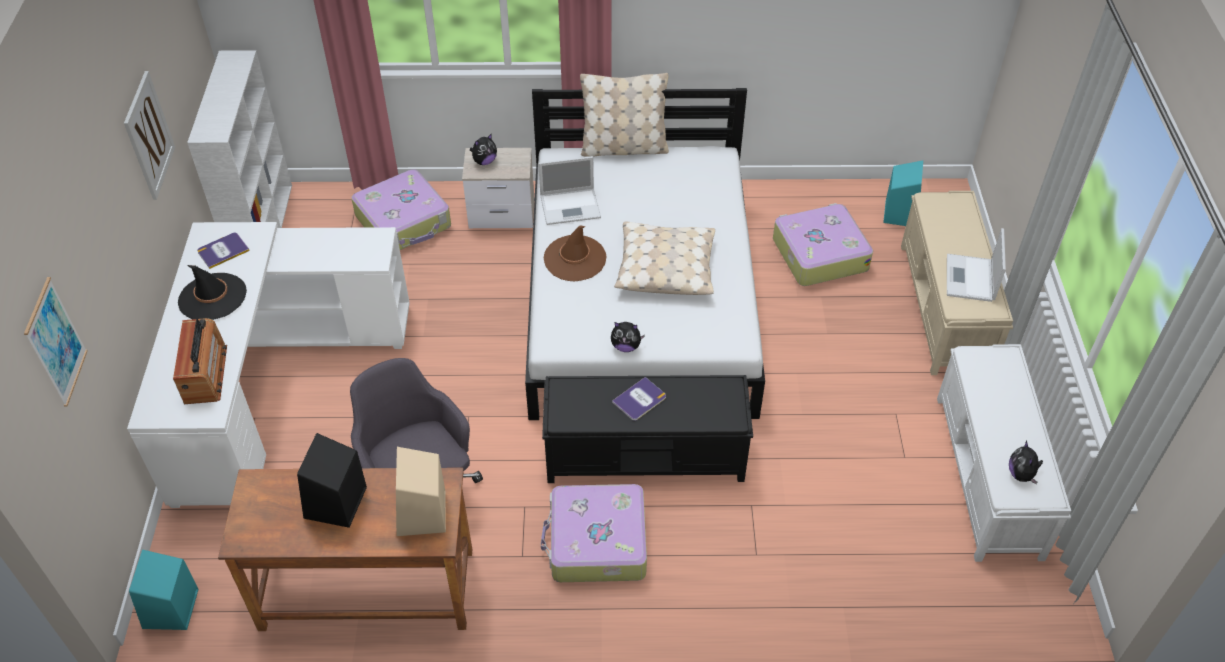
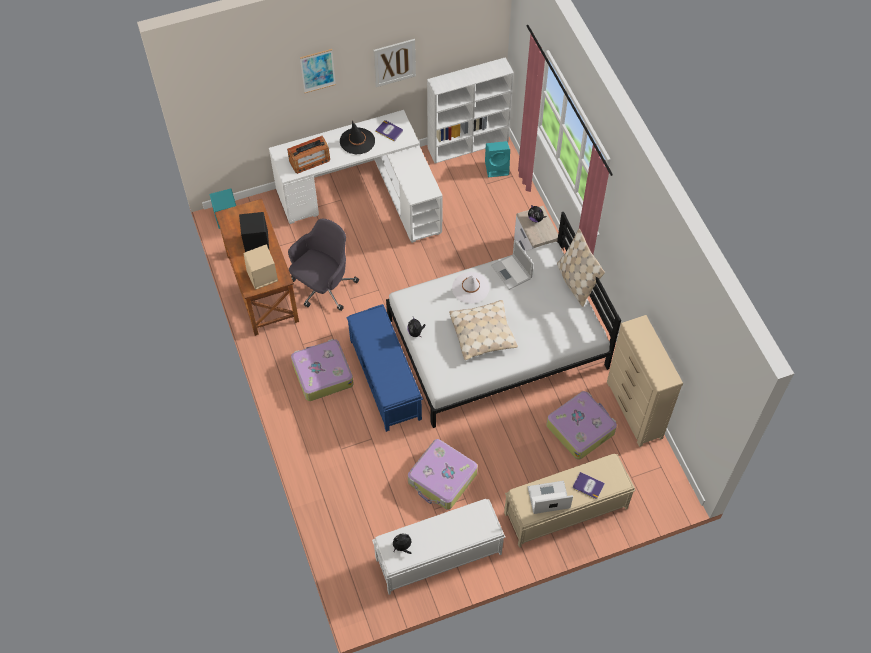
camera: 70 degrees right, 10 degrees up
(56, 342) = (245, 95): picture -> picture (317, 70)
(404, 222) = (505, 206): suitcase -> suitcase (442, 479)
(575, 258) = (470, 288): brown hat -> white hat
(639, 400) = (383, 350): book -> book (588, 486)
(646, 455) = (385, 380): black bench -> blue bench
(809, 194) = (634, 410): none -> beige dresser
(901, 212) = (643, 469): turquoise speaker -> turquoise speaker (497, 167)

